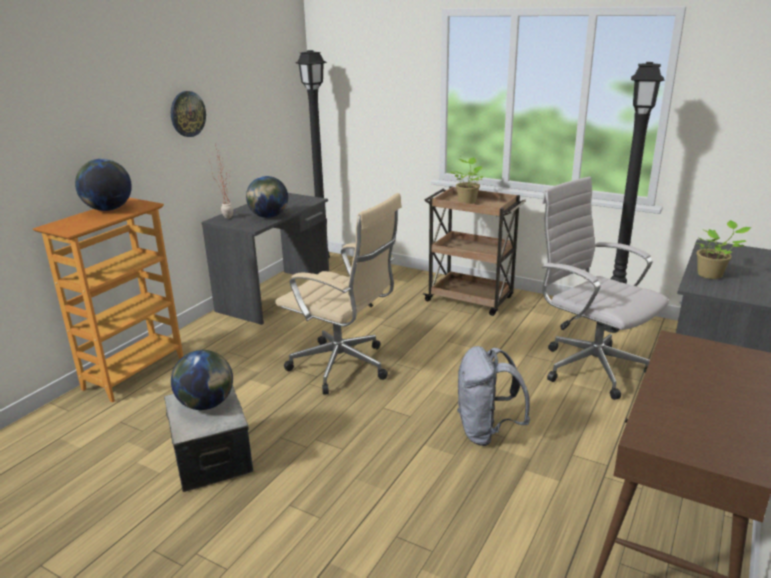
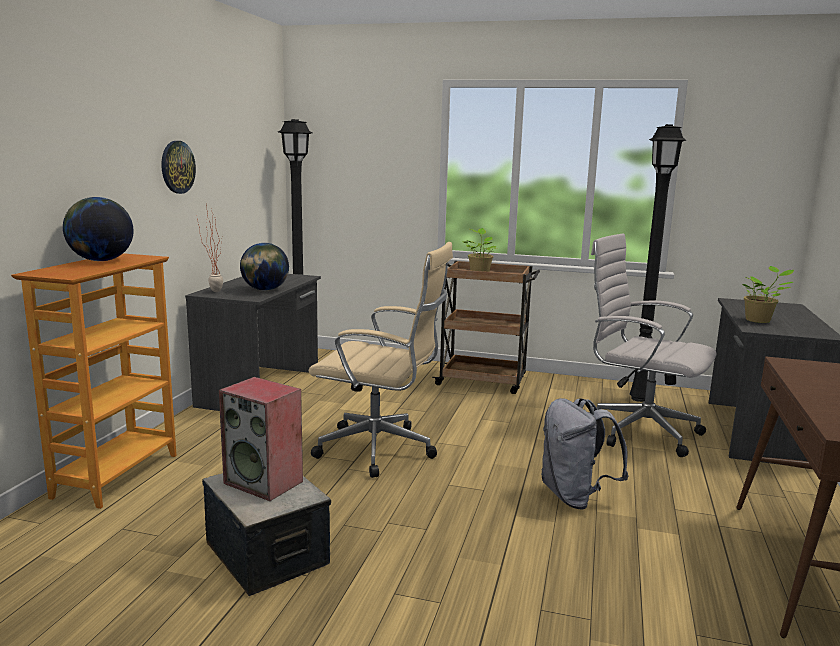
camera: 15 degrees left, 10 degrees down
(206, 404) = (265, 482): globe -> speaker

